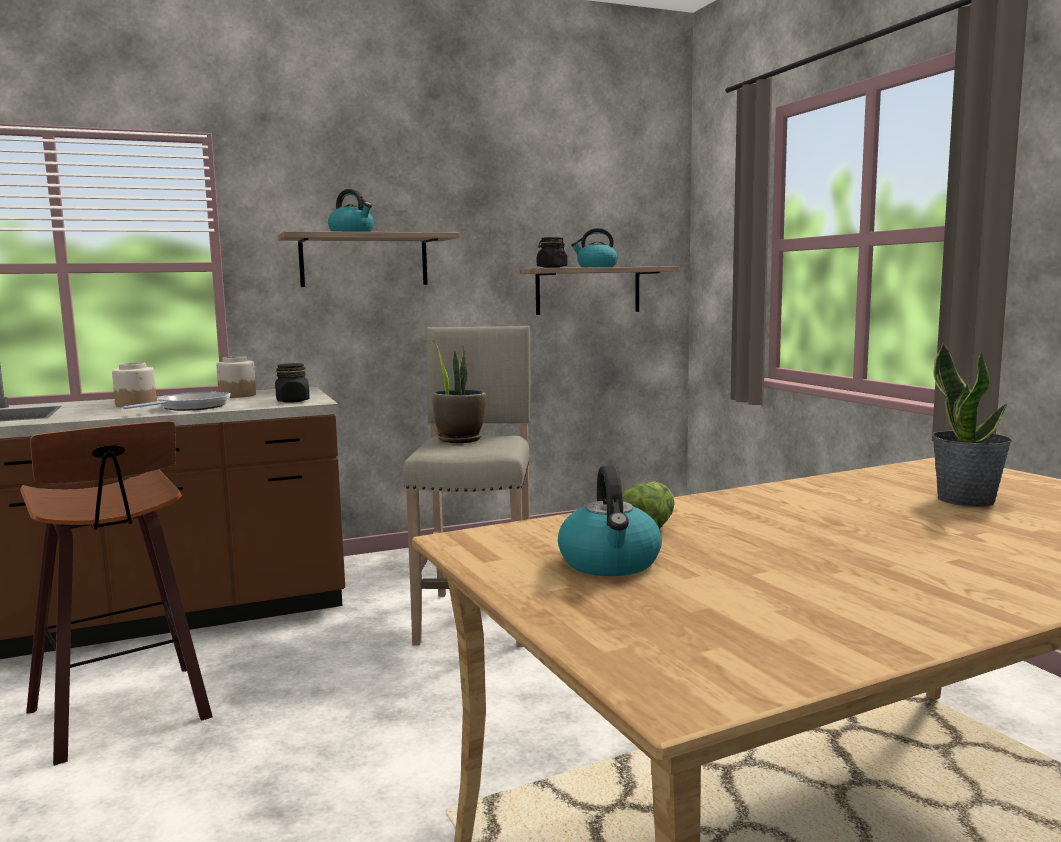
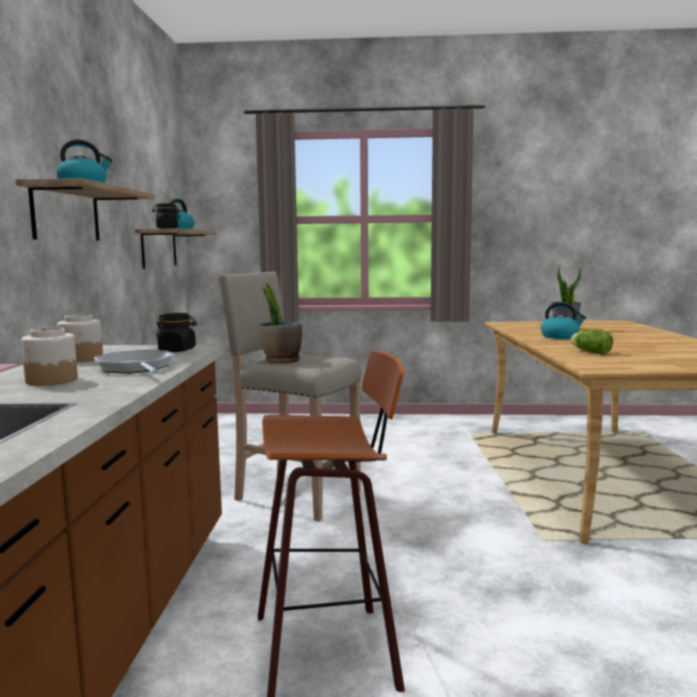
camera: 65 degrees left, 0 degrees up
(610, 563) = (641, 358): kettle -> kettle (560, 337)

